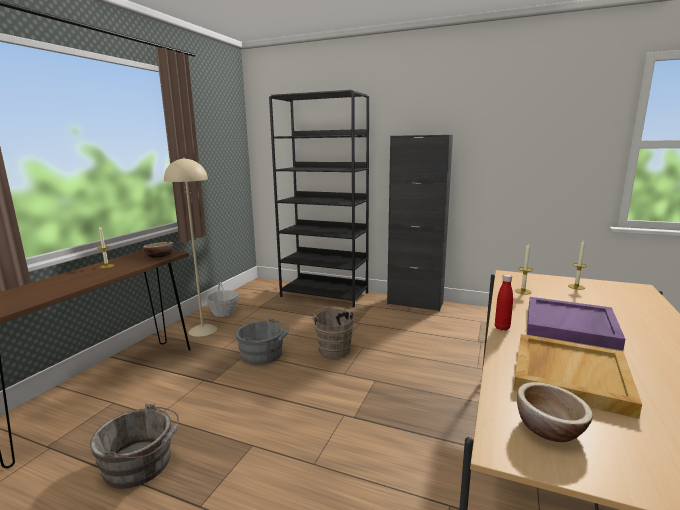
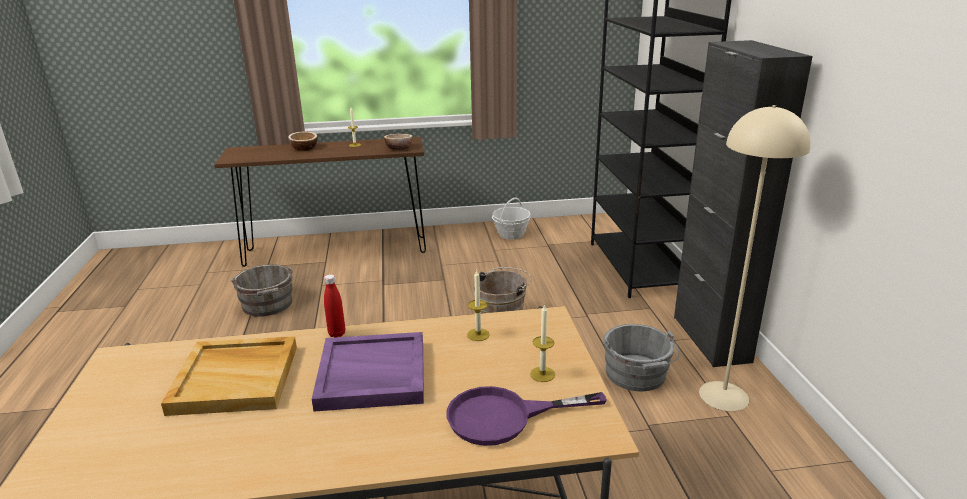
camera: 60 degrees right, 10 degrees up
(203, 330) = (464, 241): beige floor lamp -> beige floor lamp (724, 396)
(264, 354) = (450, 288): grey bucket -> grey bucket (637, 376)
(549, 428) = (143, 373): bowl -> bowl (304, 148)
(624, 301) = (504, 417): none -> purple frying pan

